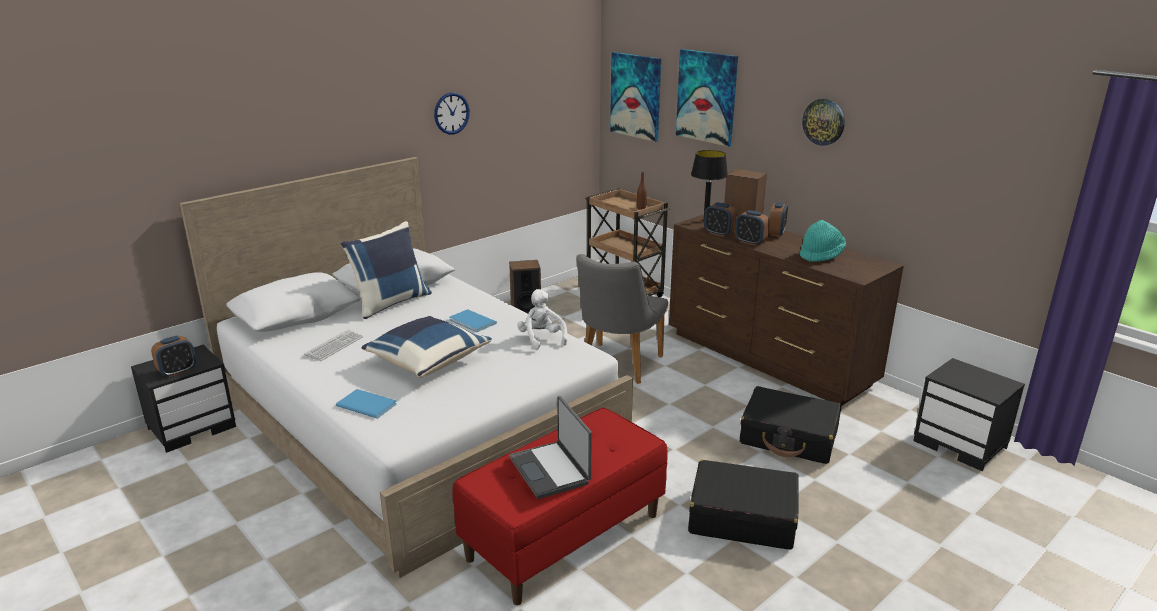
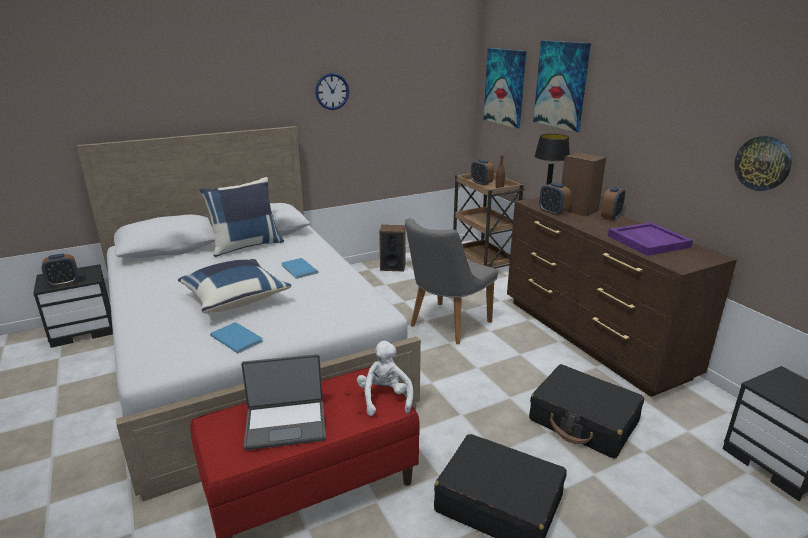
camera: 15 degrees right, 0 degrees up
(334, 346) = (173, 276): keyboard -> none
(366, 404) = (154, 331): blue book -> blue book (237, 337)
(541, 339) = (347, 291): white plush toy -> white plush toy (385, 398)
(551, 470) = (286, 424): laptop -> laptop turned 90 degrees counterclockwise
(750, 242) = (579, 222): alarm clock -> alarm clock (481, 183)
(821, 255) = (647, 241): turquoise hat -> purple tray
(824, 122) = (666, 106): wall clock -> wall clock (763, 163)

